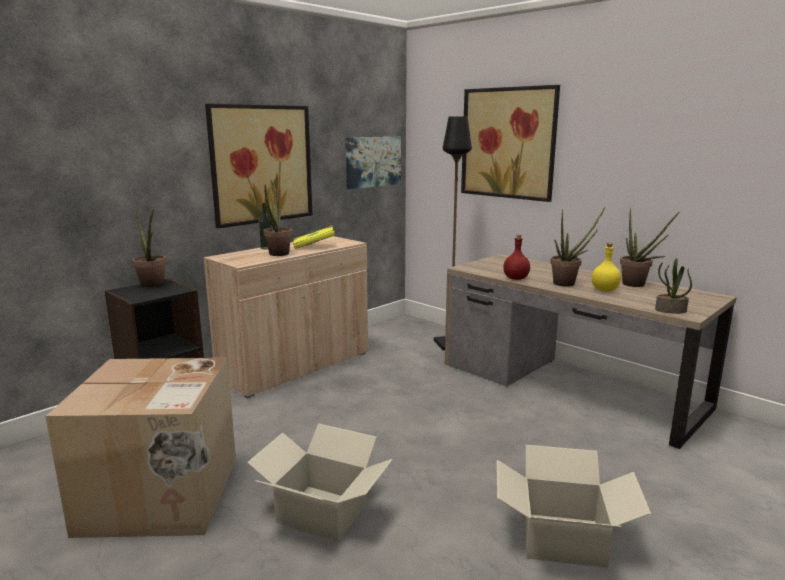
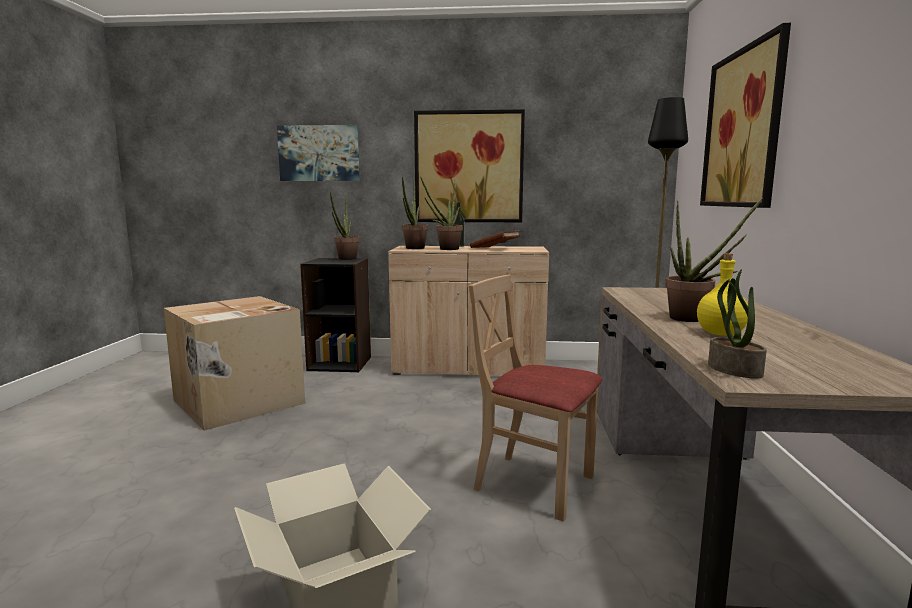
camera: 50 degrees right, 5 degrees down
(314, 246) = (495, 249): yellow book -> brown book
(322, 512) = (267, 455): cardboard box -> none
(373, 161) = (618, 171): picture -> picture (319, 153)
(510, 425) = (534, 484): none -> beige chair
(516, 279) = (641, 304): red bottle -> none
(637, 285) = (808, 342): potted plant -> potted plant (413, 248)

